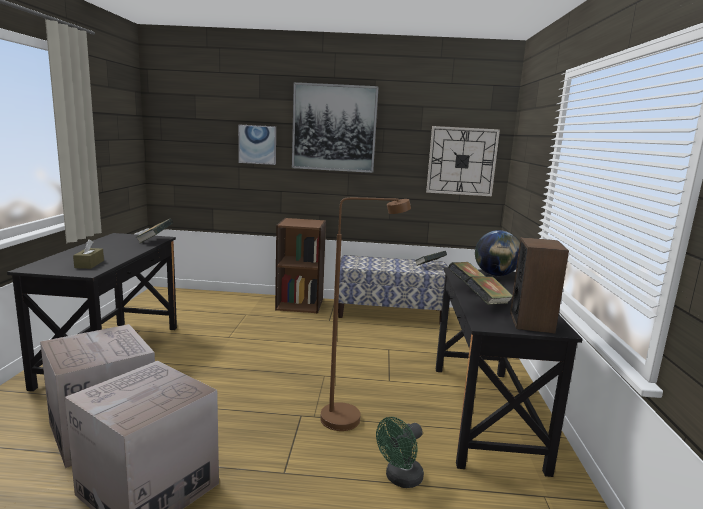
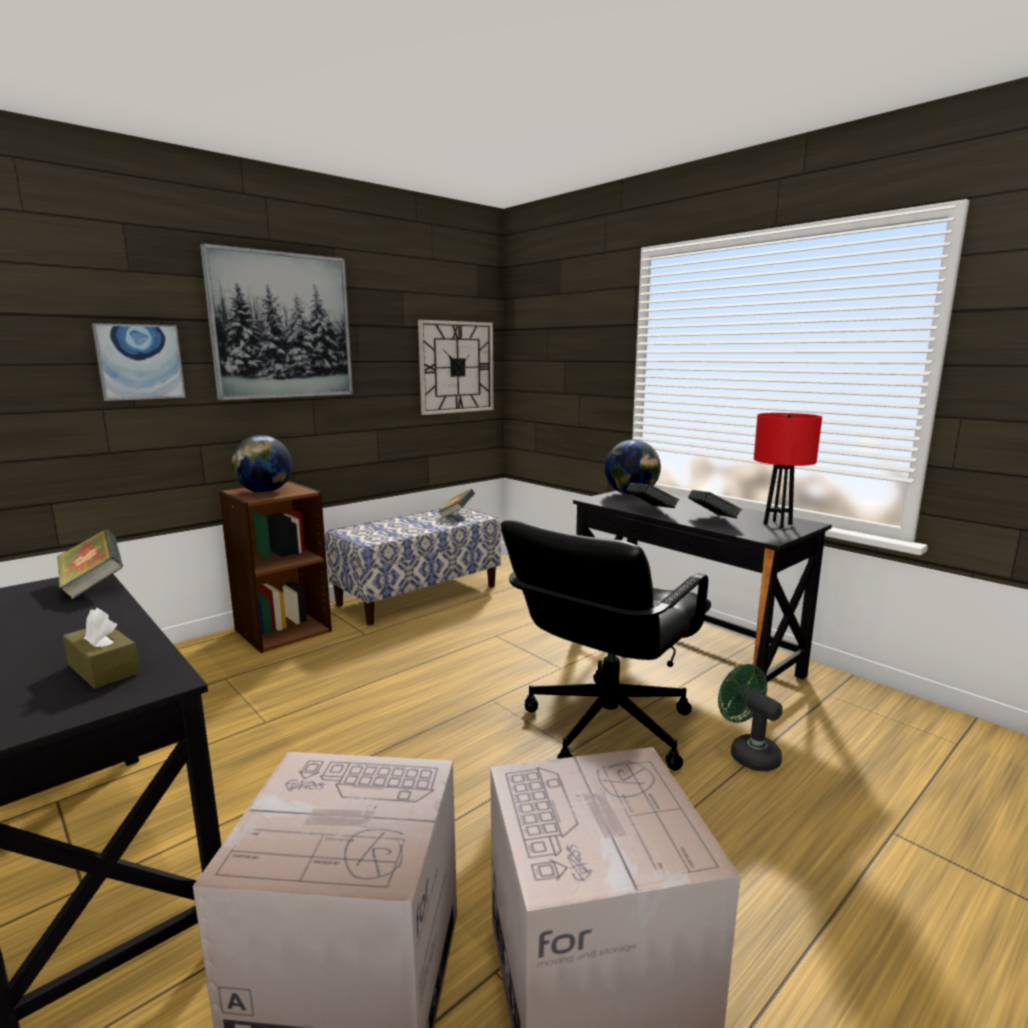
camera: 45 degrees left, 0 degrees up
(298, 222) = (264, 492): none -> globe
(351, 418) = (606, 726): brown floor lamp -> black office chair
(400, 479) = (748, 753): green fan -> green fan turned 150 degrees clockwise
(531, 322) = (778, 524): speaker -> red table lamp

